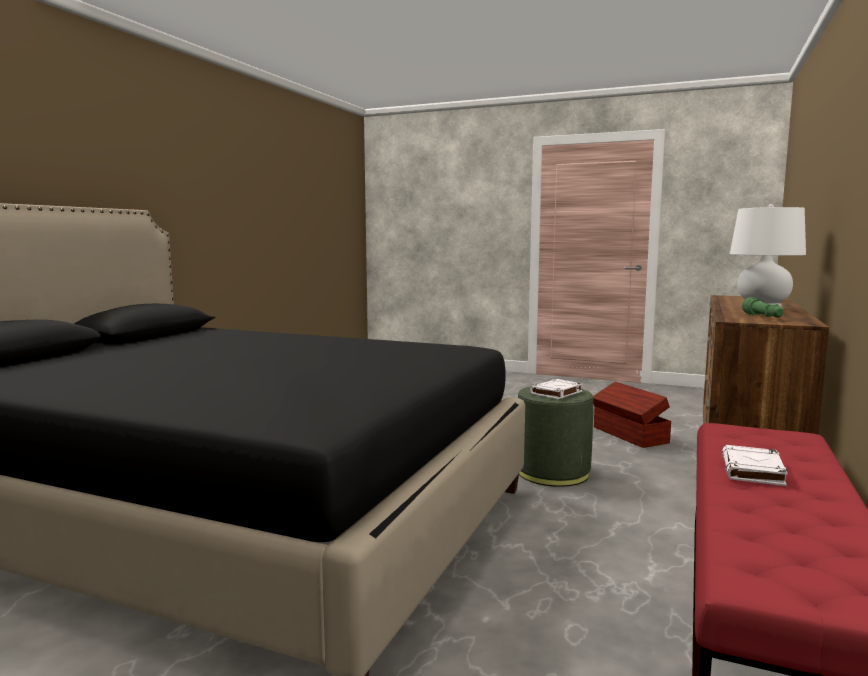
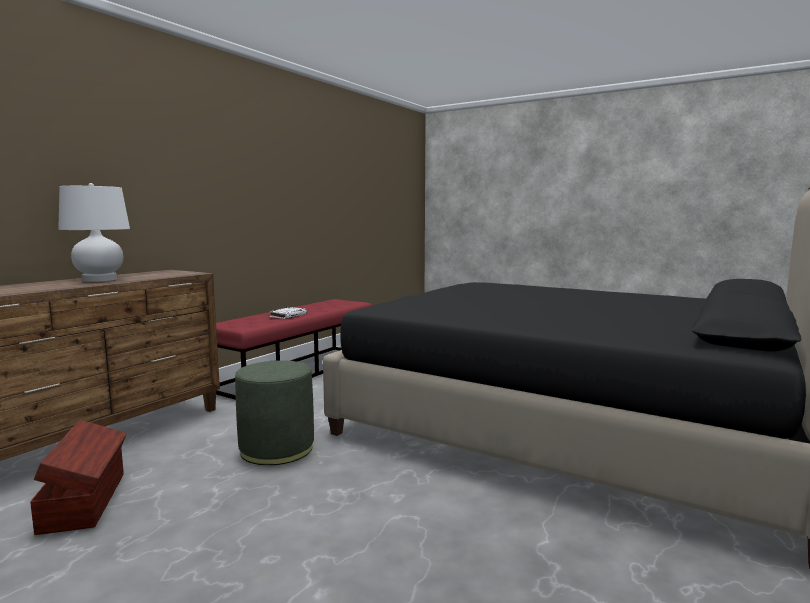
camera: 170 degrees left, 0 degrees up
(556, 393) = (276, 366): white book -> none
(763, 317) = (159, 274): green flashlight -> none

